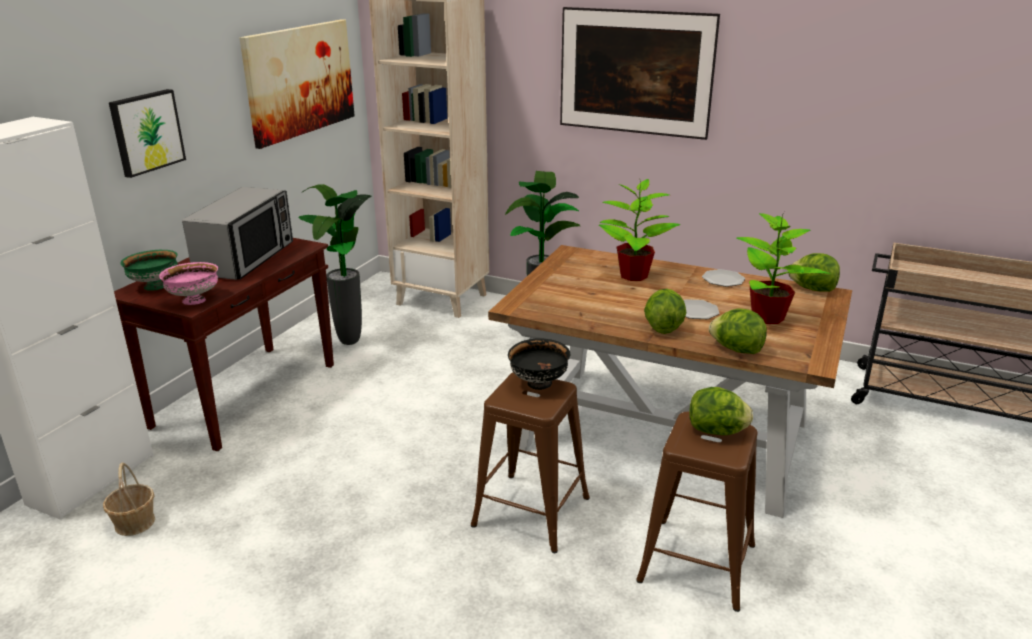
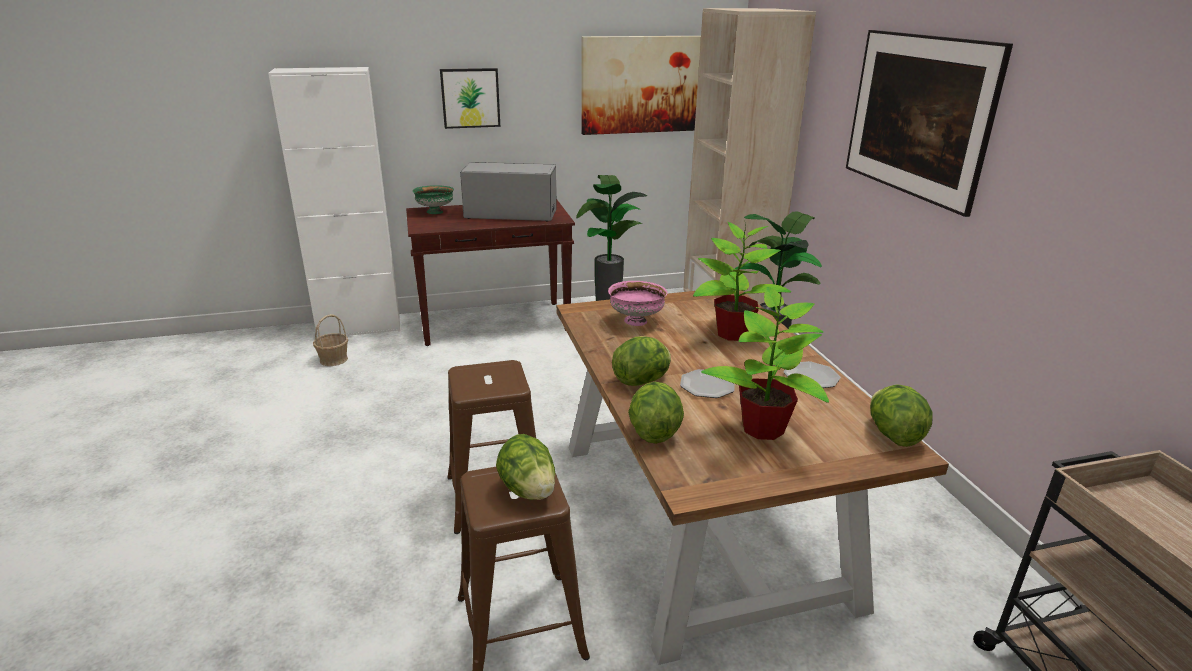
camera: 50 degrees right, 0 degrees up
(194, 300) = (430, 226): pink bowl -> pink bowl (636, 321)
(246, 258) = (510, 214): microwave -> microwave turned 150 degrees counterclockwise
(539, 384) = (506, 376): black bowl -> none

